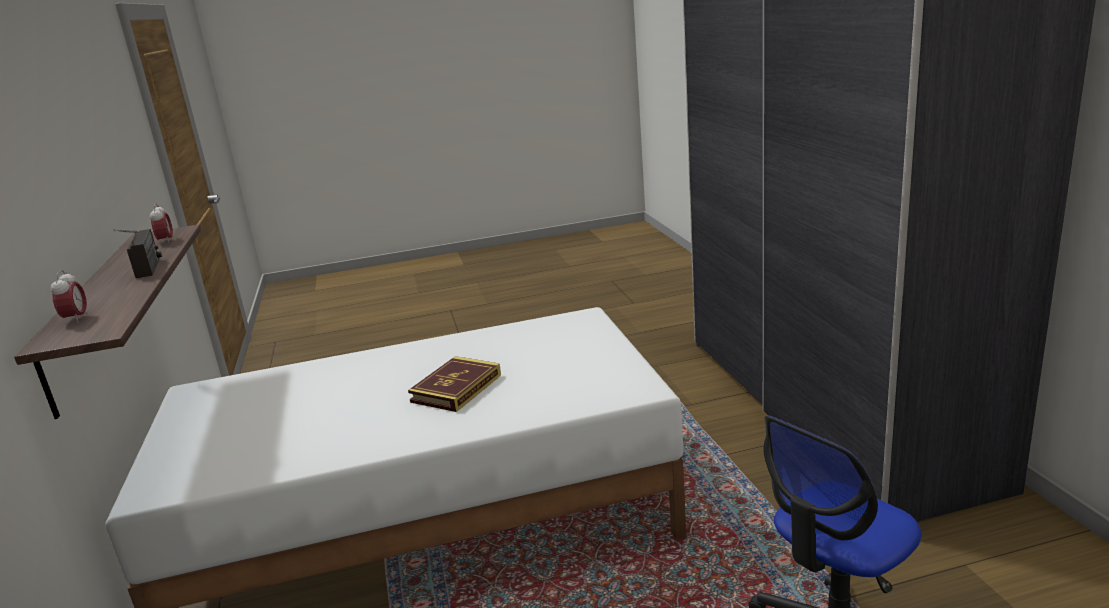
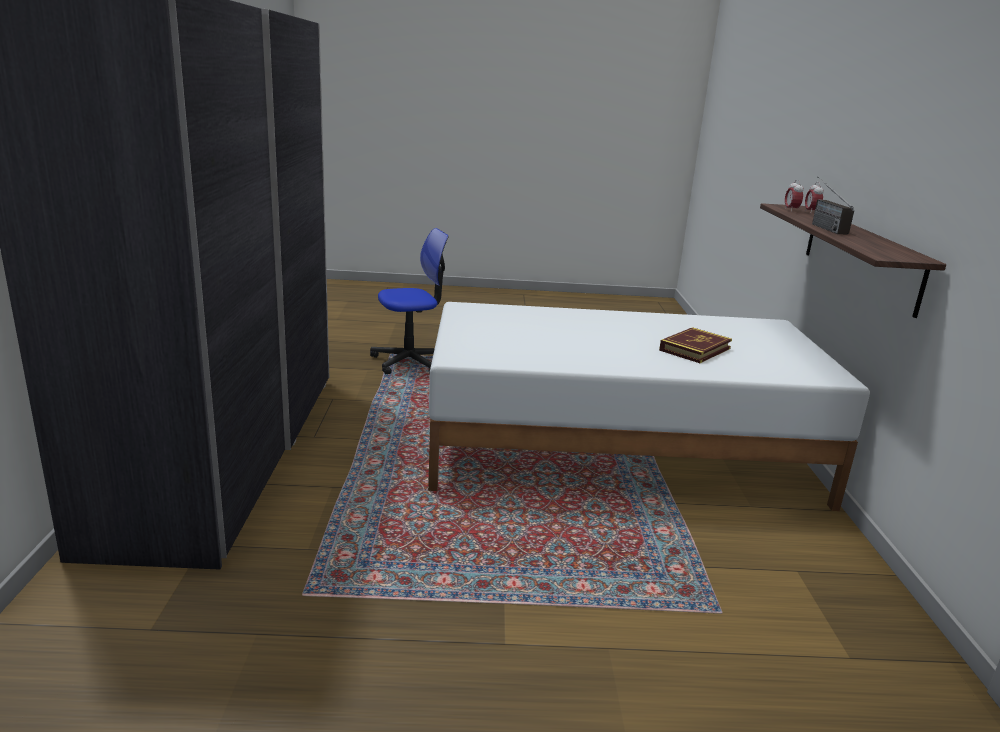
camera: 170 degrees left, 0 degrees up
(166, 241) = (870, 247): alarm clock -> alarm clock (791, 210)
(456, 388) = (590, 331): book -> book (695, 349)

